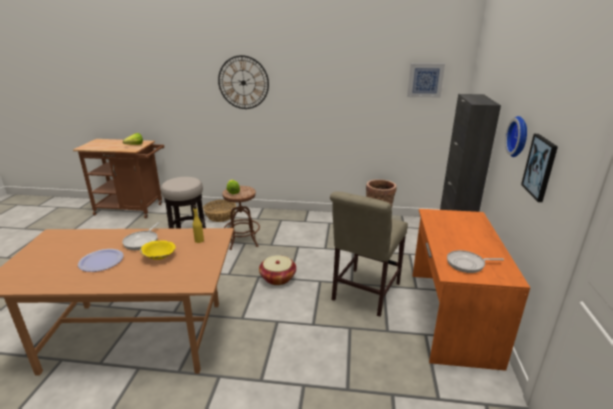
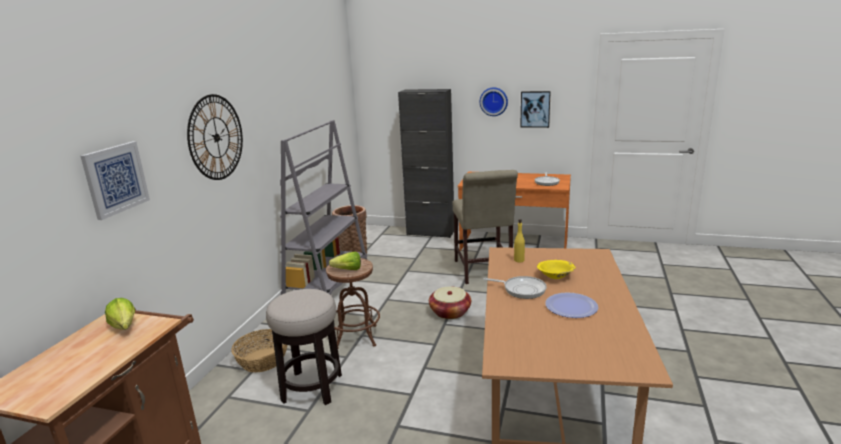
camera: 80 degrees left, 5 degrees down
(319, 220) = (328, 284): none -> grey bookcase
(364, 293) = (483, 271): beige chair -> beige chair turned 45 degrees clockwise
(425, 80) = (336, 92): picture -> picture (115, 179)

